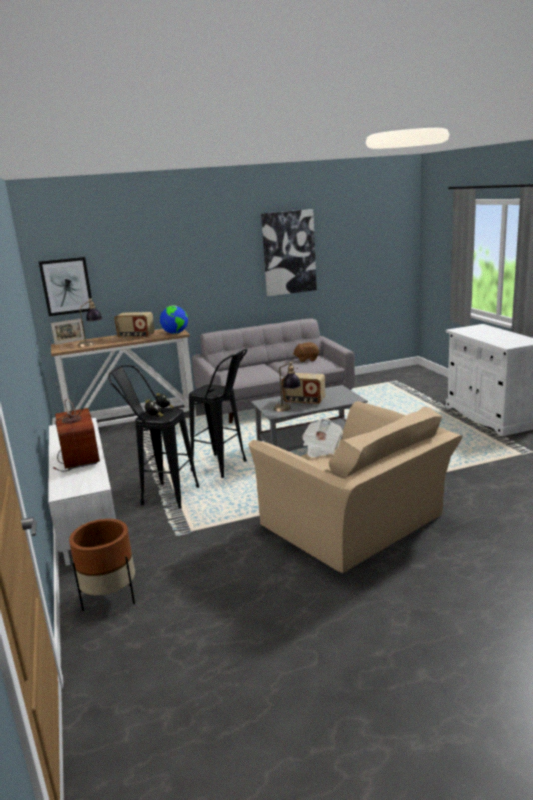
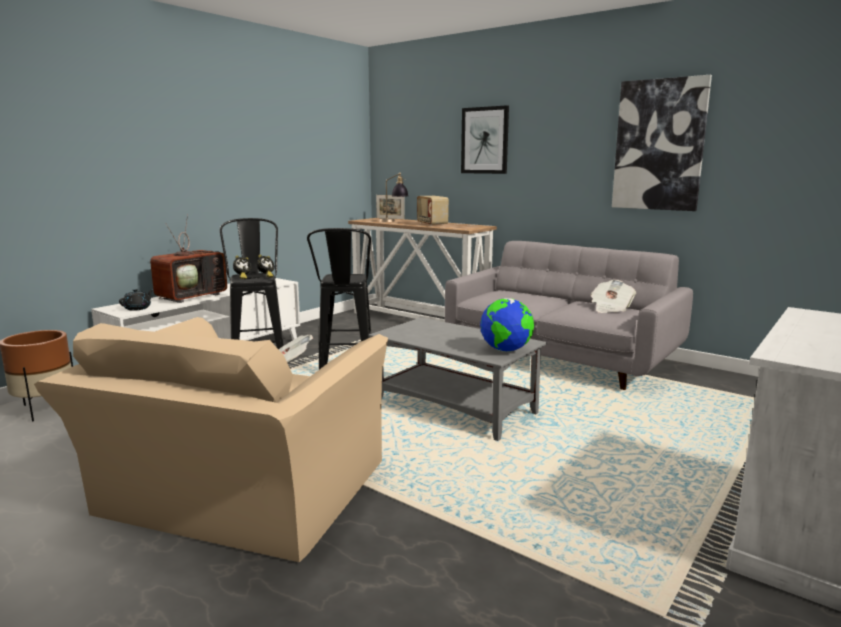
camera: 55 degrees right, 5 degrees down
(66, 286) = (398, 159): picture -> picture (485, 140)
(87, 481) = (138, 308): none -> black teapot
(175, 333) = (463, 228): globe -> globe (506, 350)
(287, 410) = (408, 335): table lamp -> none
(304, 402) = (448, 337): radio -> none
(307, 359) = (610, 308): brown plush toy -> newspaper

